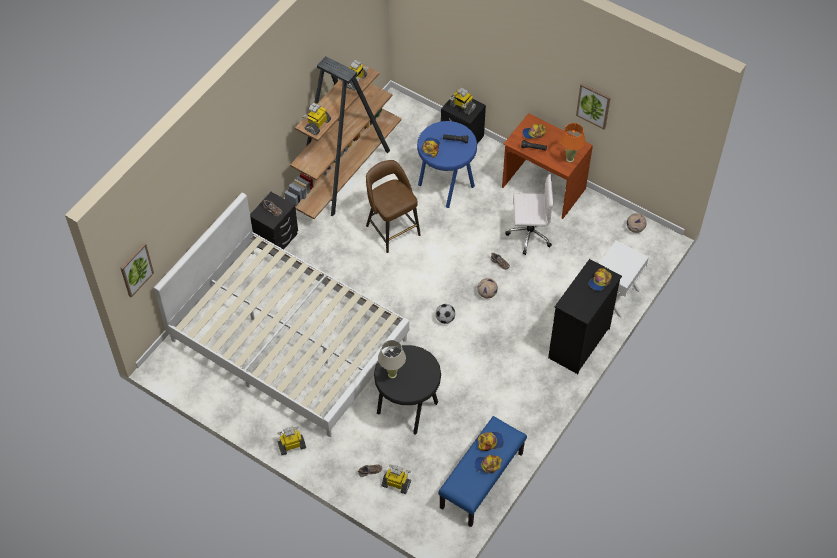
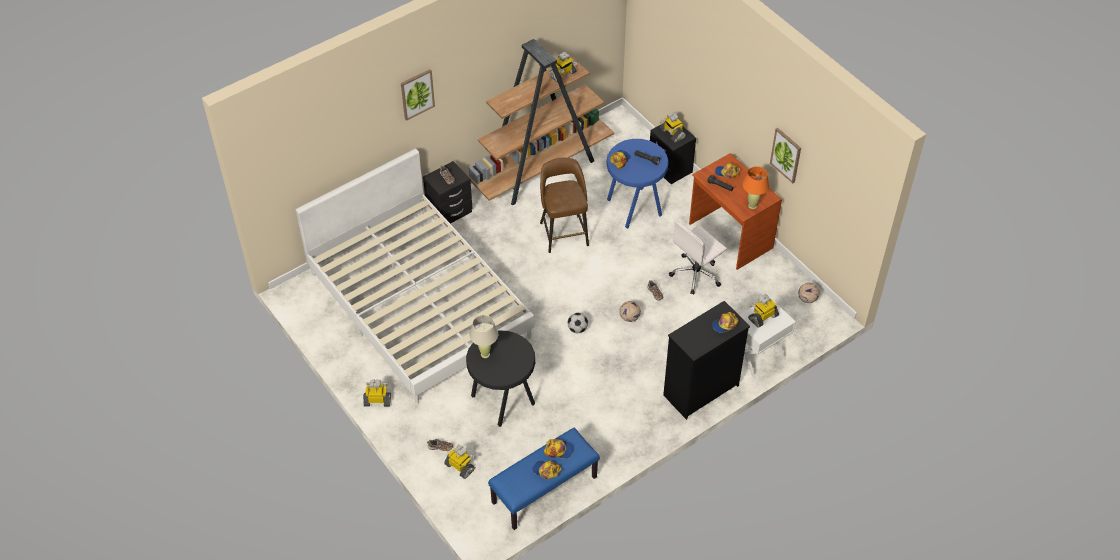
camera: 20 degrees right, 5 degrees down
(136, 269) = (277, 183): picture -> picture (417, 94)
(317, 125) = (508, 103): toy robot -> toy robot (762, 317)
(528, 234) = (696, 274): white office chair -> white office chair turned 120 degrees clockwise

